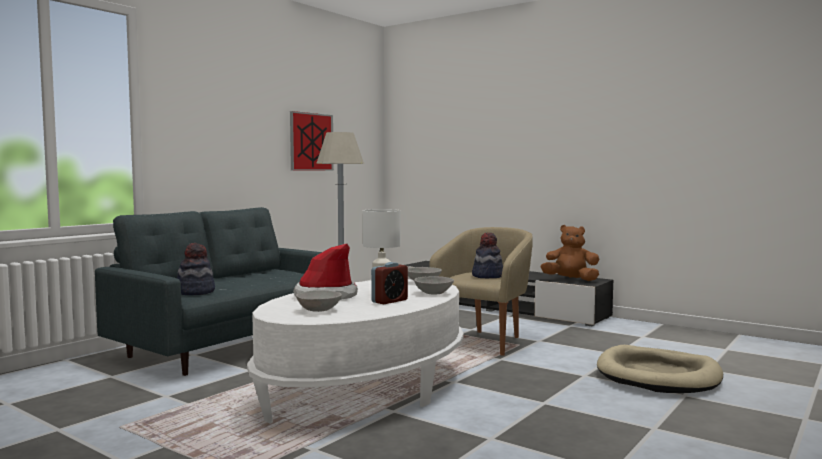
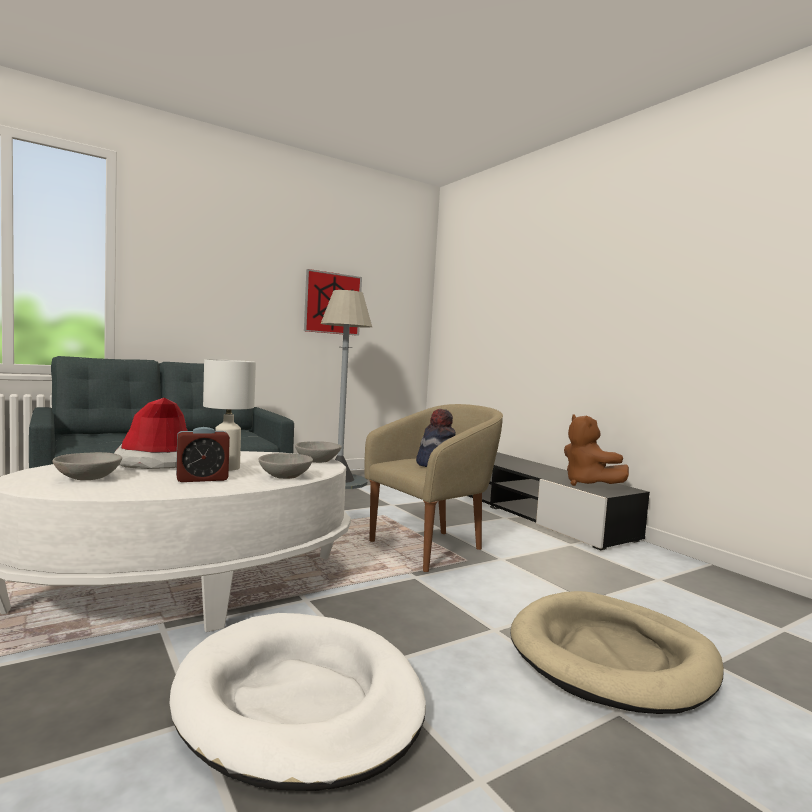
camera: 20 degrees right, 0 degrees up
(195, 292) = (96, 442): hat -> none
(530, 422) = (299, 702): none -> white dog bed
(570, 280) = (587, 484): brown plush toy -> brown plush toy turned 150 degrees counterclockwise

